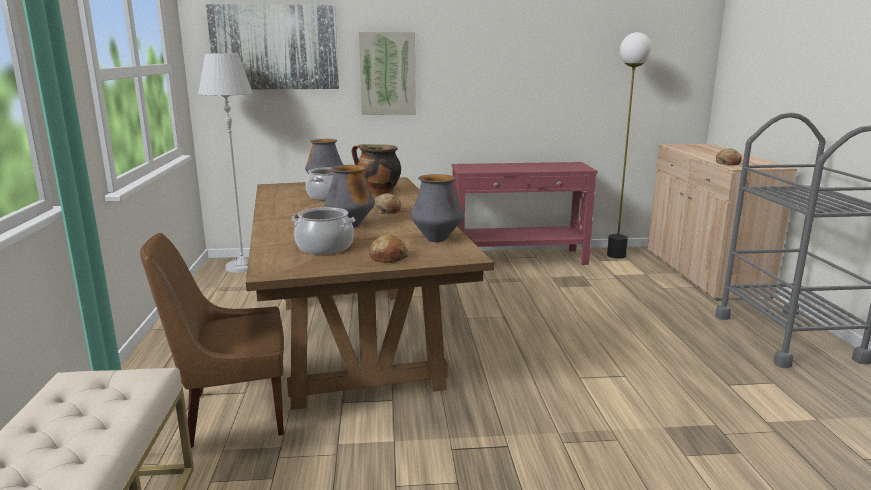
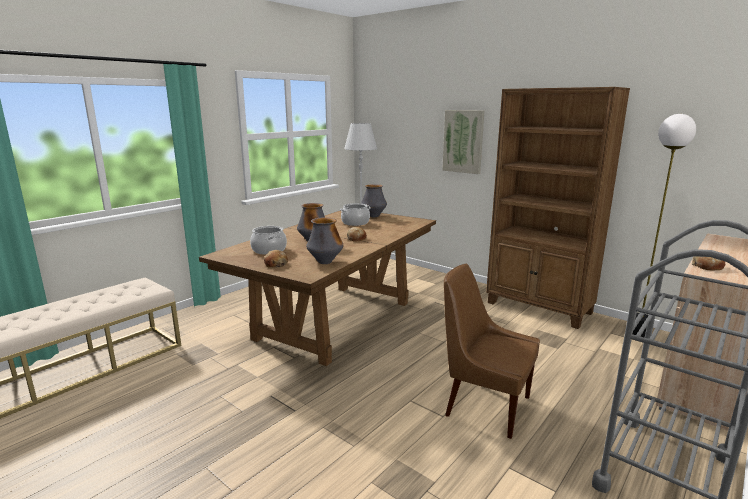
camera: 45 degrees right, 0 degrees up
(232, 414) = (229, 330): brown chair -> brown chair (484, 405)
(274, 47) = (397, 120): picture -> none
(378, 192) = (387, 226): cooking pot -> none
(519, 259) = (539, 308): red console table -> brown bookcase

